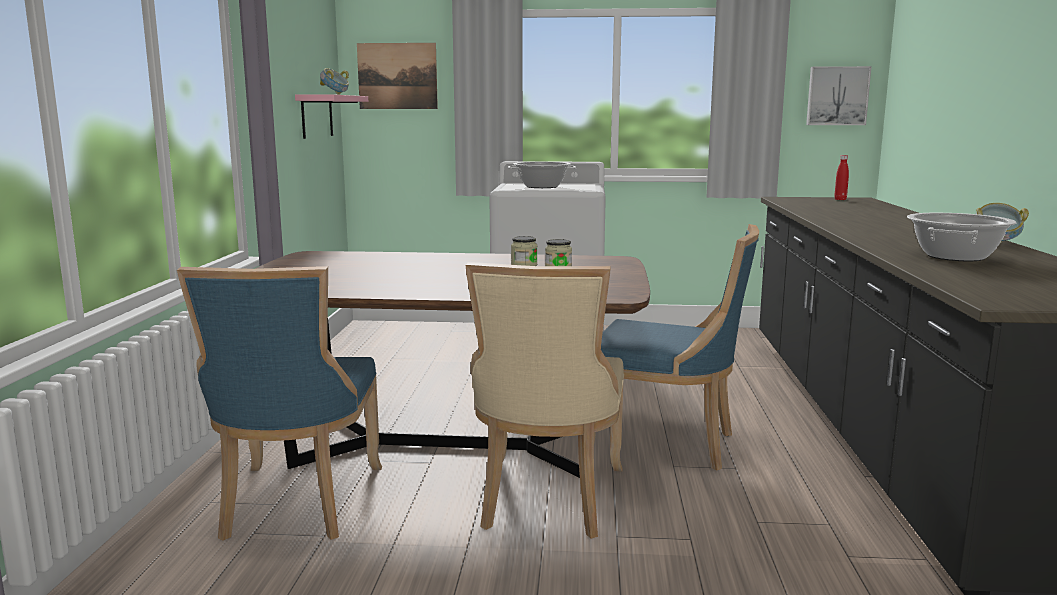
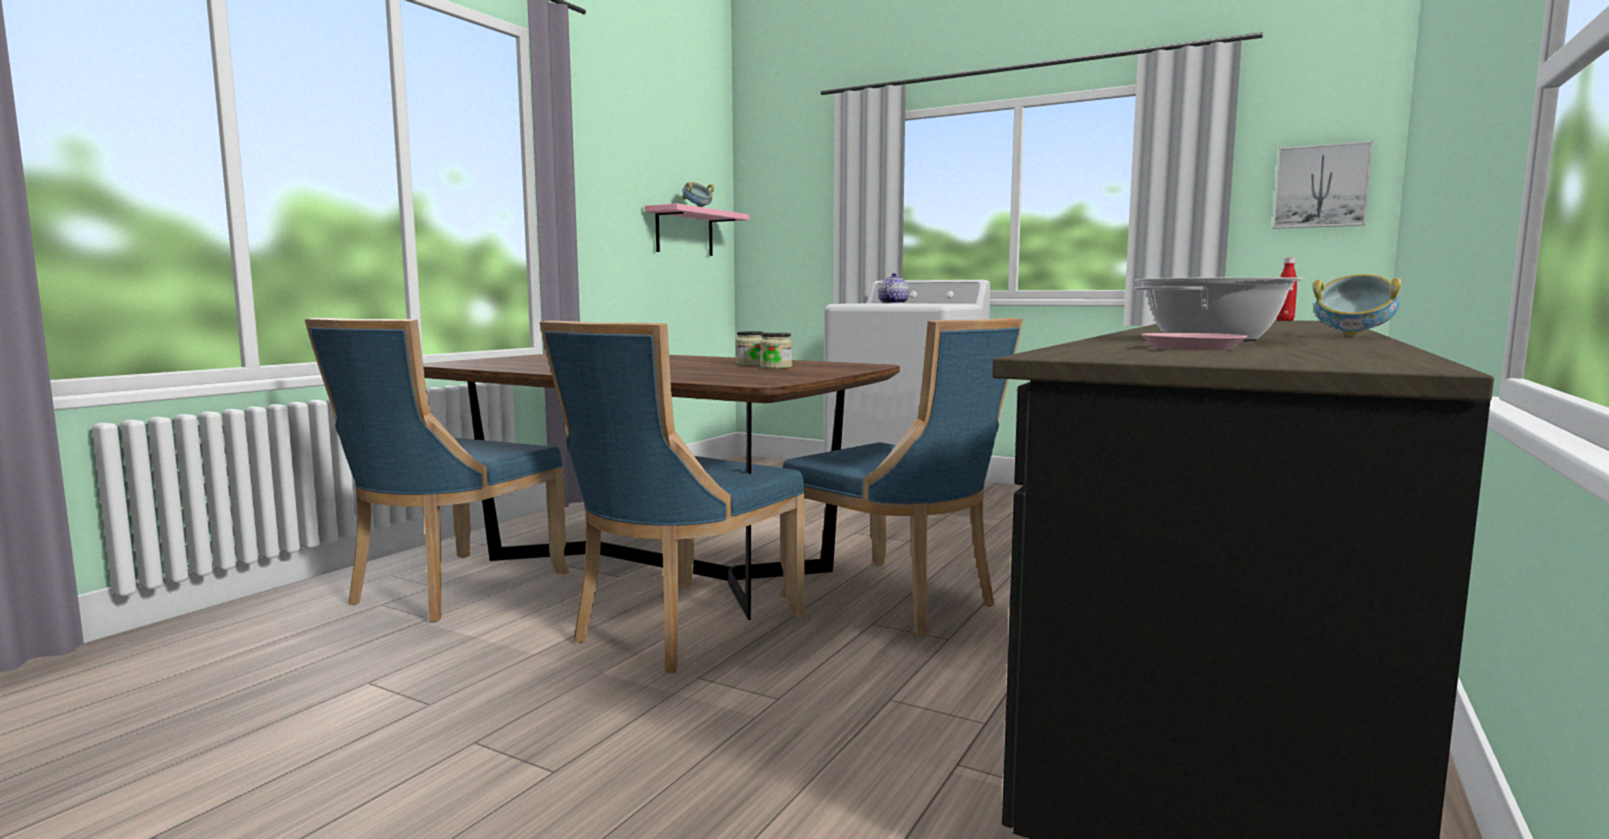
camera: 25 degrees right, 5 degrees down
(397, 76) = (785, 194): picture -> none
(541, 186) = (893, 303): cooking pot -> teapot
(547, 500) = (680, 629): beige chair -> blue chair
(1007, 278) = (1192, 348): none -> pink plate

